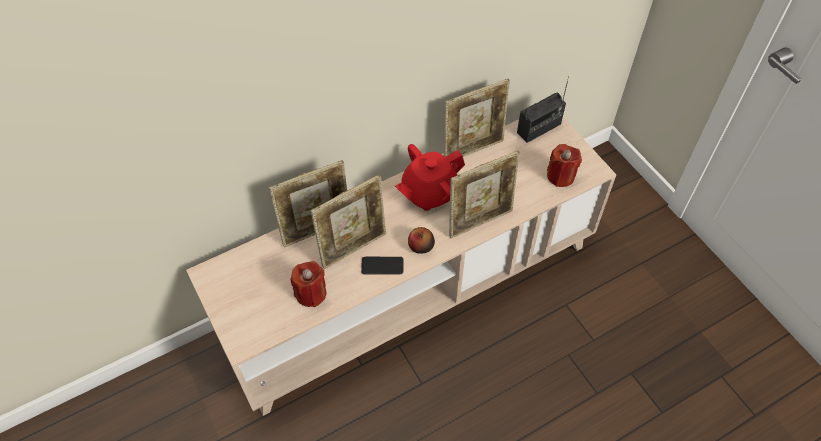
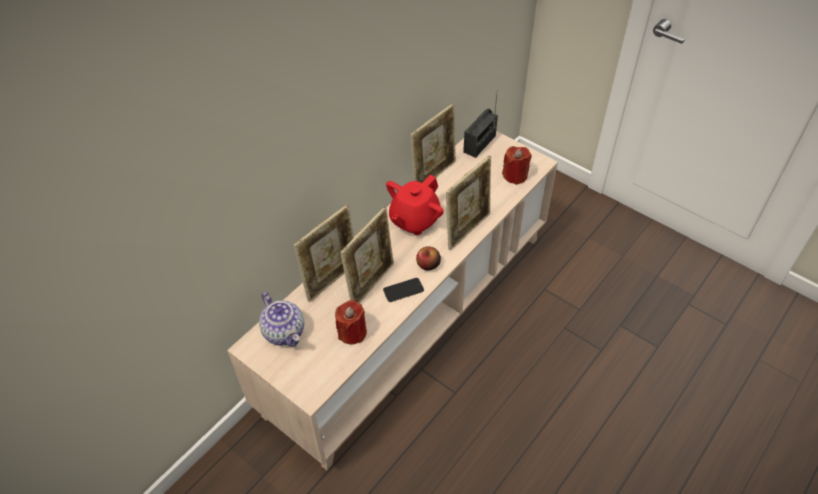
camera: 20 degrees left, 5 degrees down
(247, 270) = (285, 332): none -> teapot

